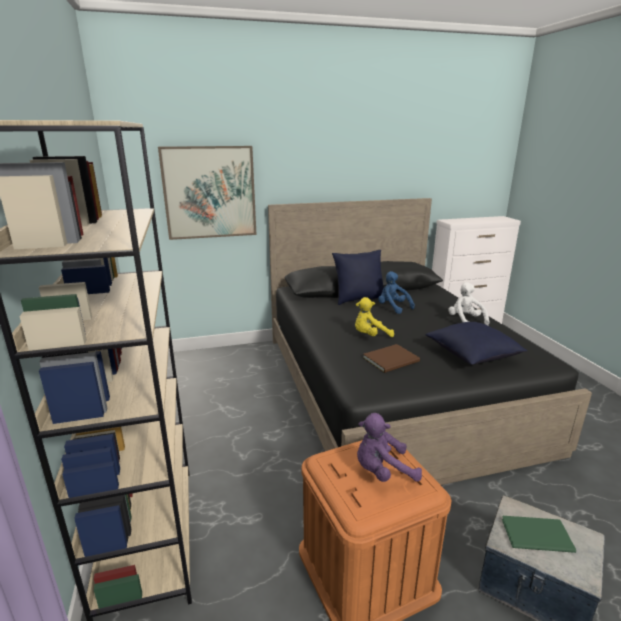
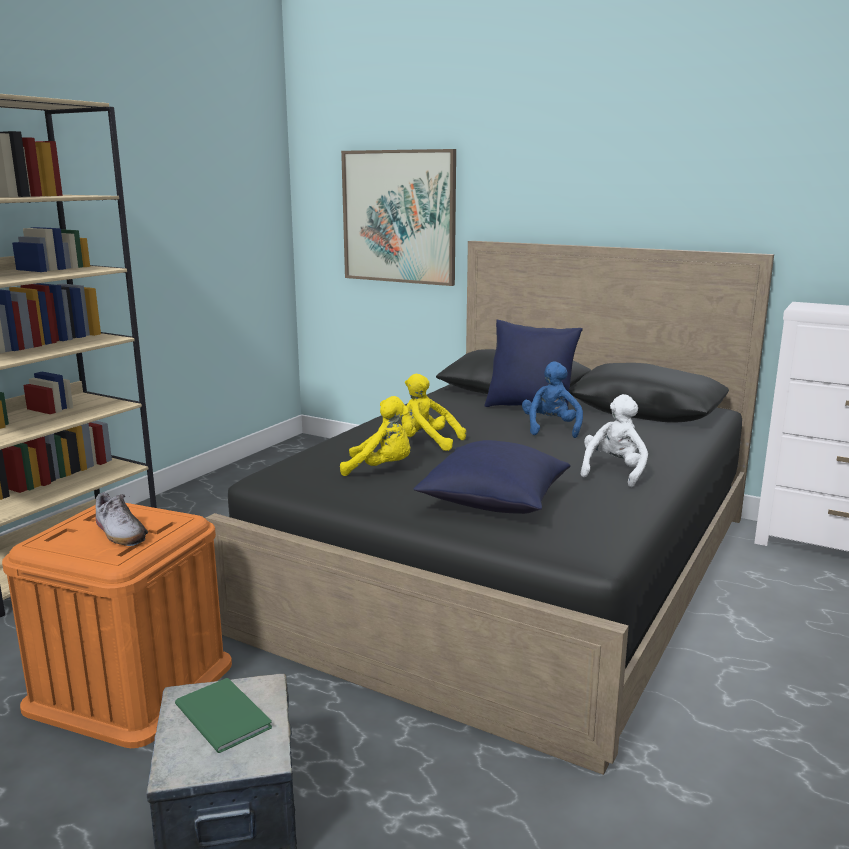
camera: 45 degrees right, 5 degrees down
(382, 471) = (120, 532): purple plush toy -> shoe
(393, 360) = (381, 469): brown book -> yellow plush toy

